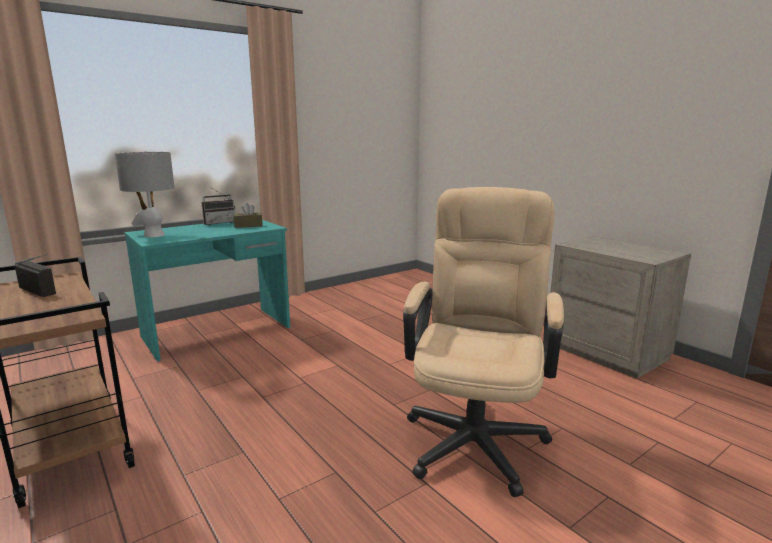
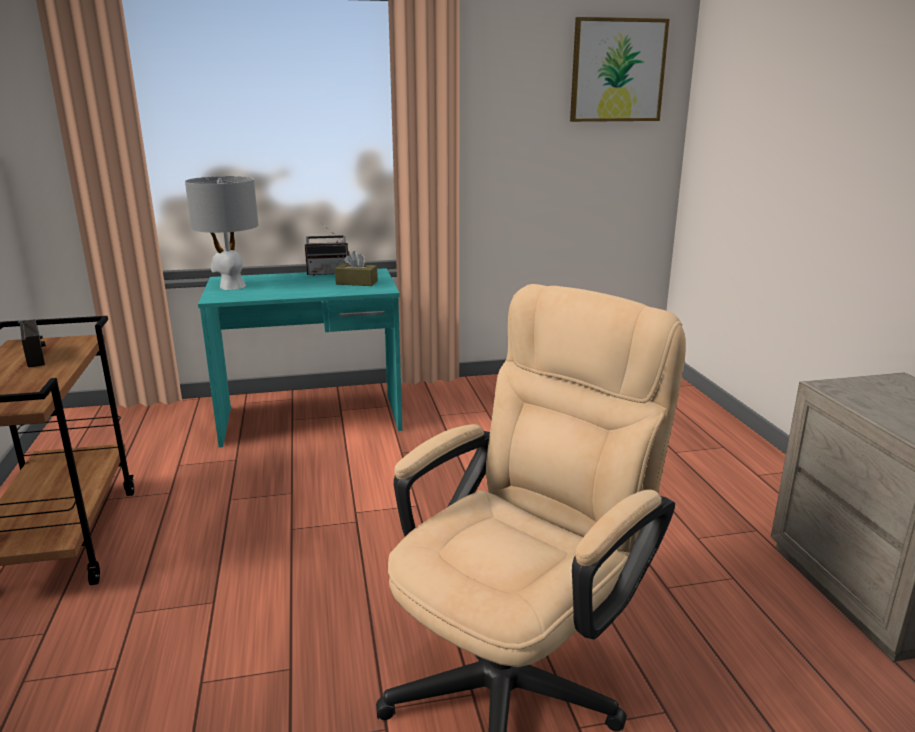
camera: 25 degrees right, 5 degrees up
(382, 88) = (617, 70): none -> picture

